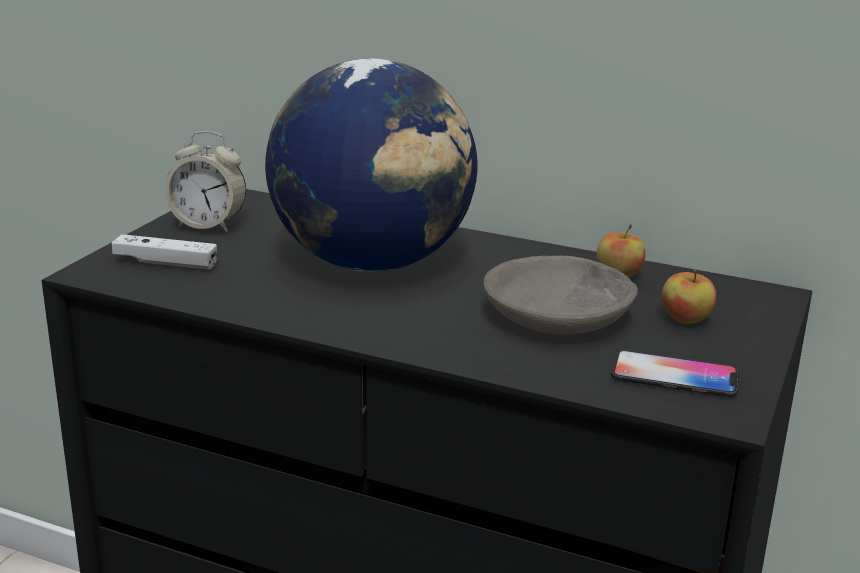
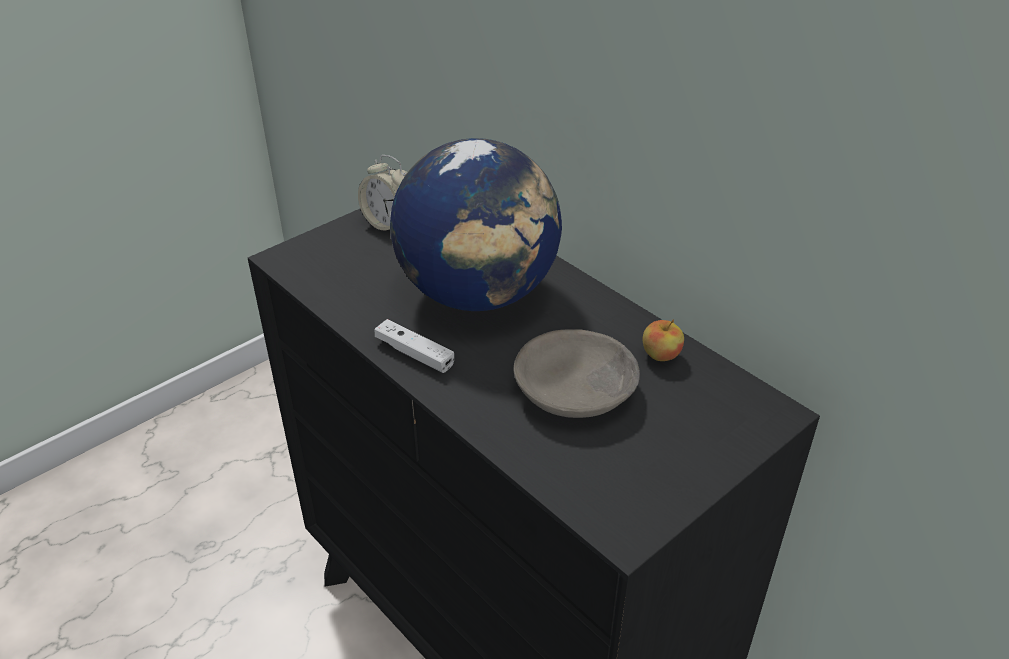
camera: 25 degrees right, 15 degrees up
(165, 263) = (335, 259): white game controller -> white game controller (414, 354)
(674, 376) = (615, 481): phone -> none
(686, 320) = (676, 421): apple -> none

